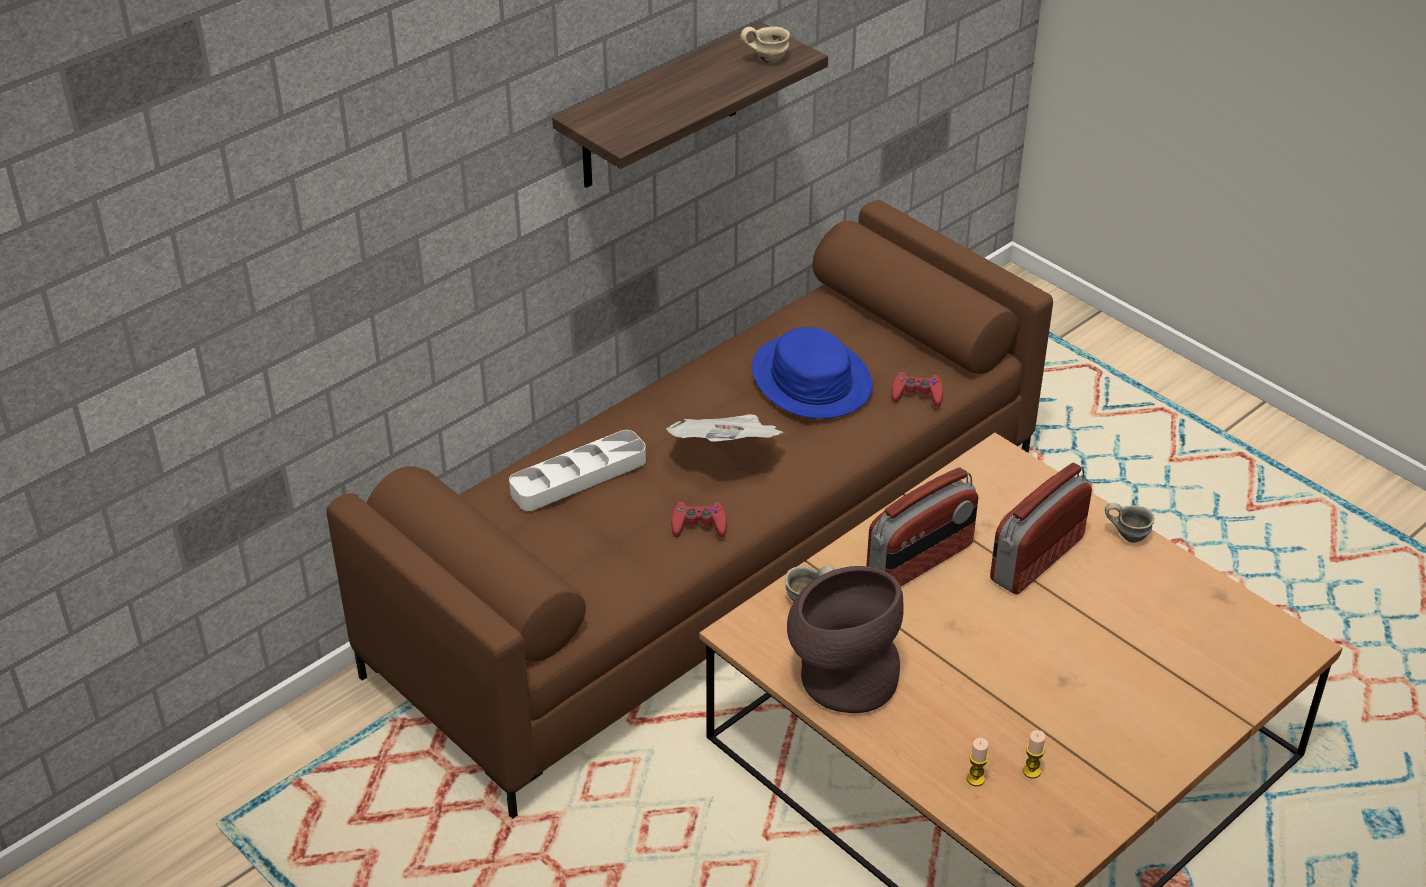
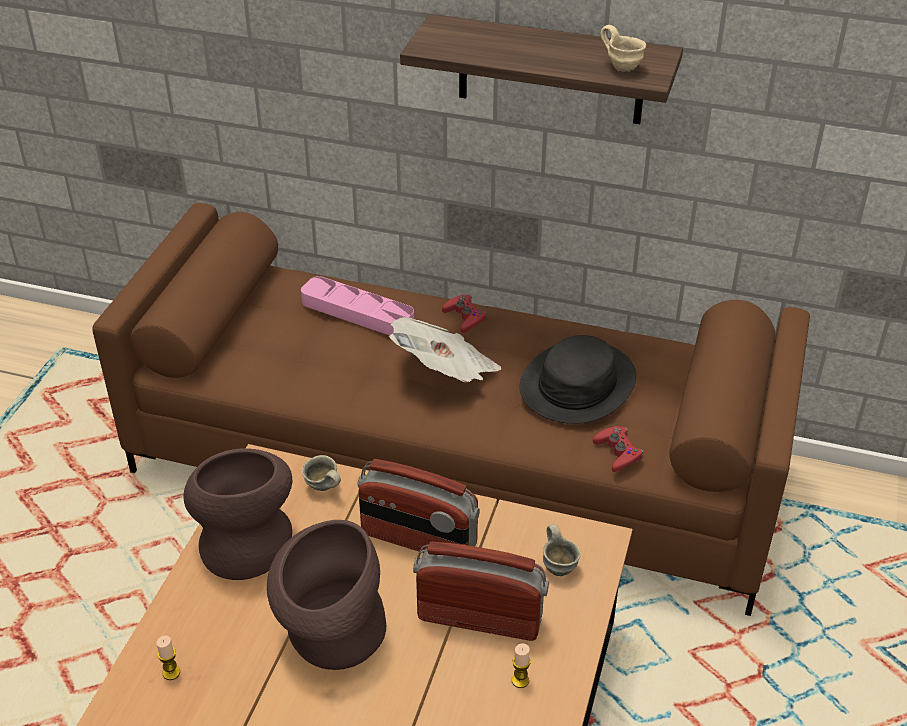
camera: 60 degrees right, 0 degrees up
(578, 476) = (357, 312): white tray -> pink tray
(699, 524) = (349, 390): red game controller -> red game controller (465, 317)
(811, 379) = (577, 383): blue hat -> black hat
(999, 659) = (330, 637): none -> brown vase
(1031, 771) = (200, 709): candle -> candle (520, 680)
(1128, 535) = (566, 676): grey mug -> grey mug (560, 566)

